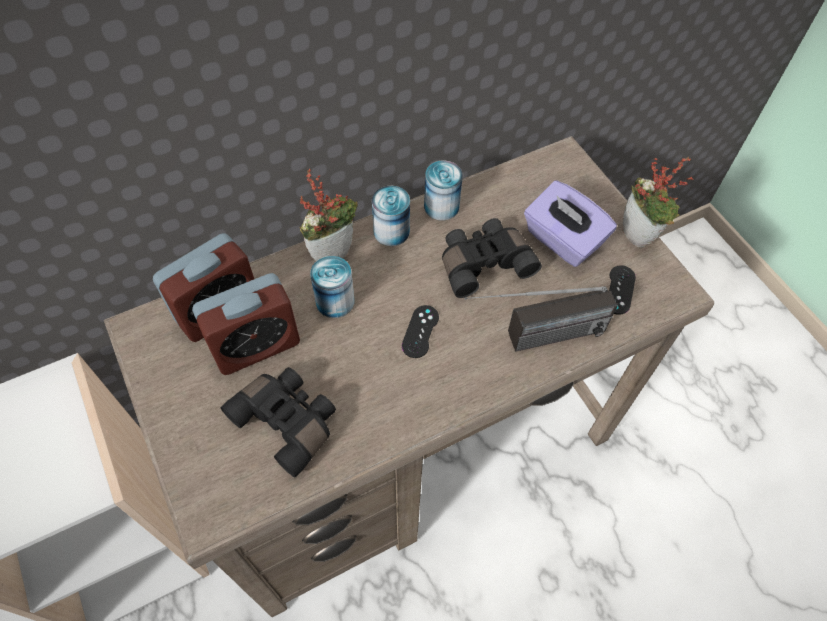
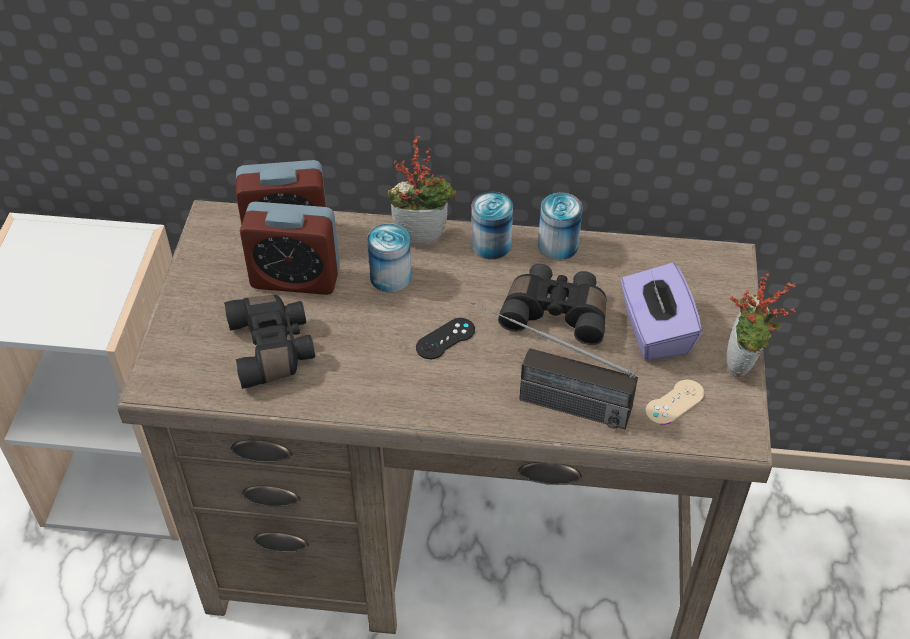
camera: 35 degrees right, 10 degrees down
(619, 290) = (674, 402): black game controller -> beige game controller

